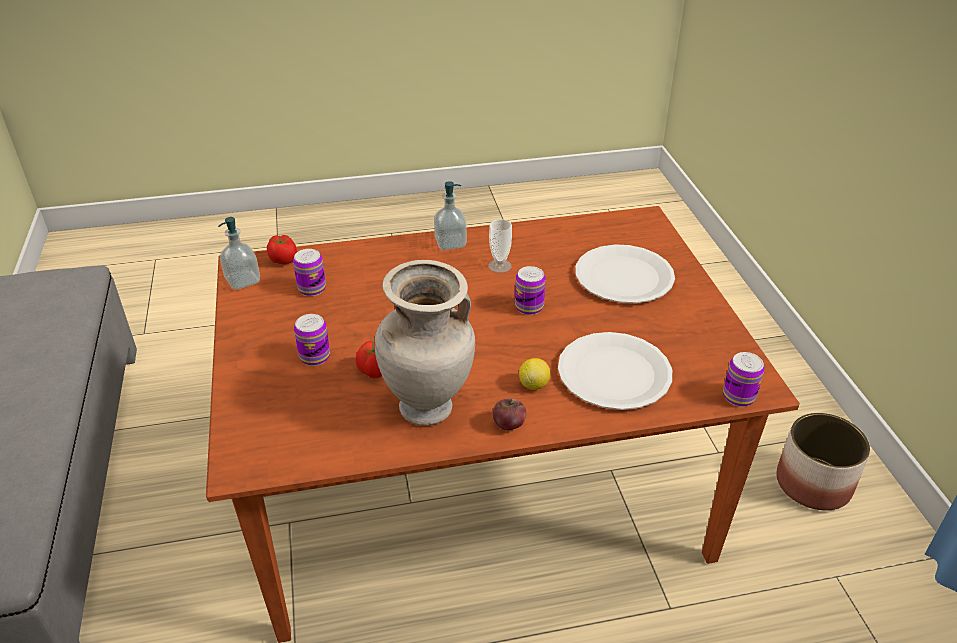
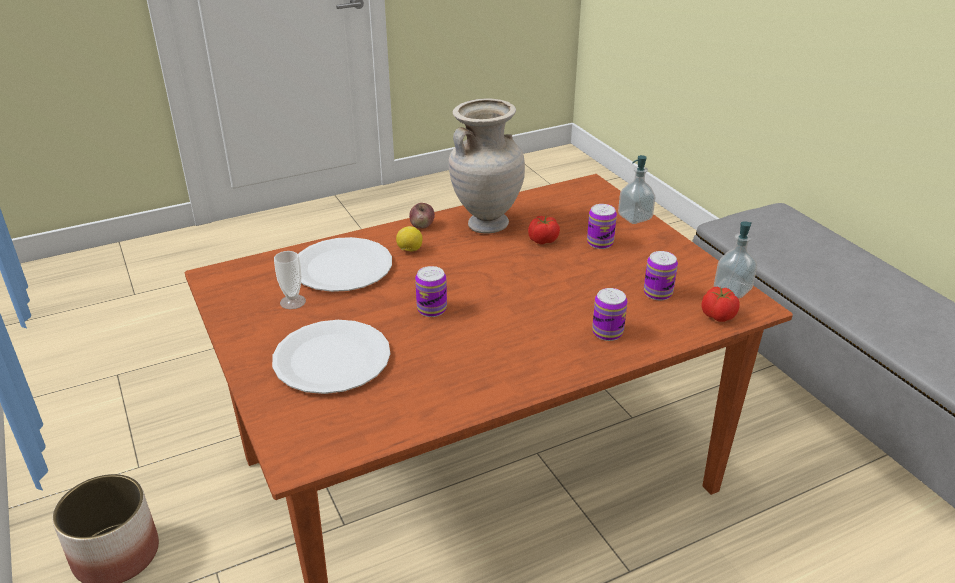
camera: 165 degrees right, 5 degrees down
(450, 243) = (551, 368): soap dispenser -> soap dispenser (634, 217)
(499, 266) = (479, 349): cup -> cup (293, 302)
(738, 396) = (236, 266): can -> can (607, 332)

